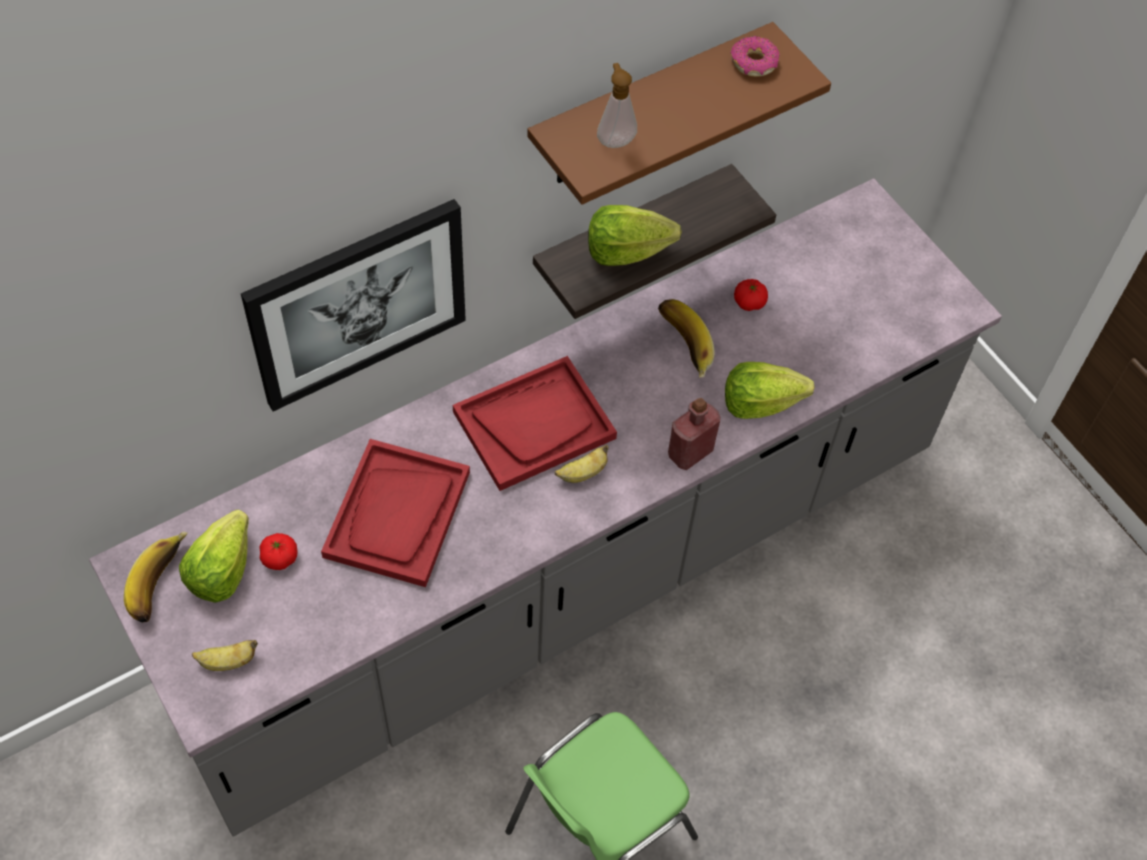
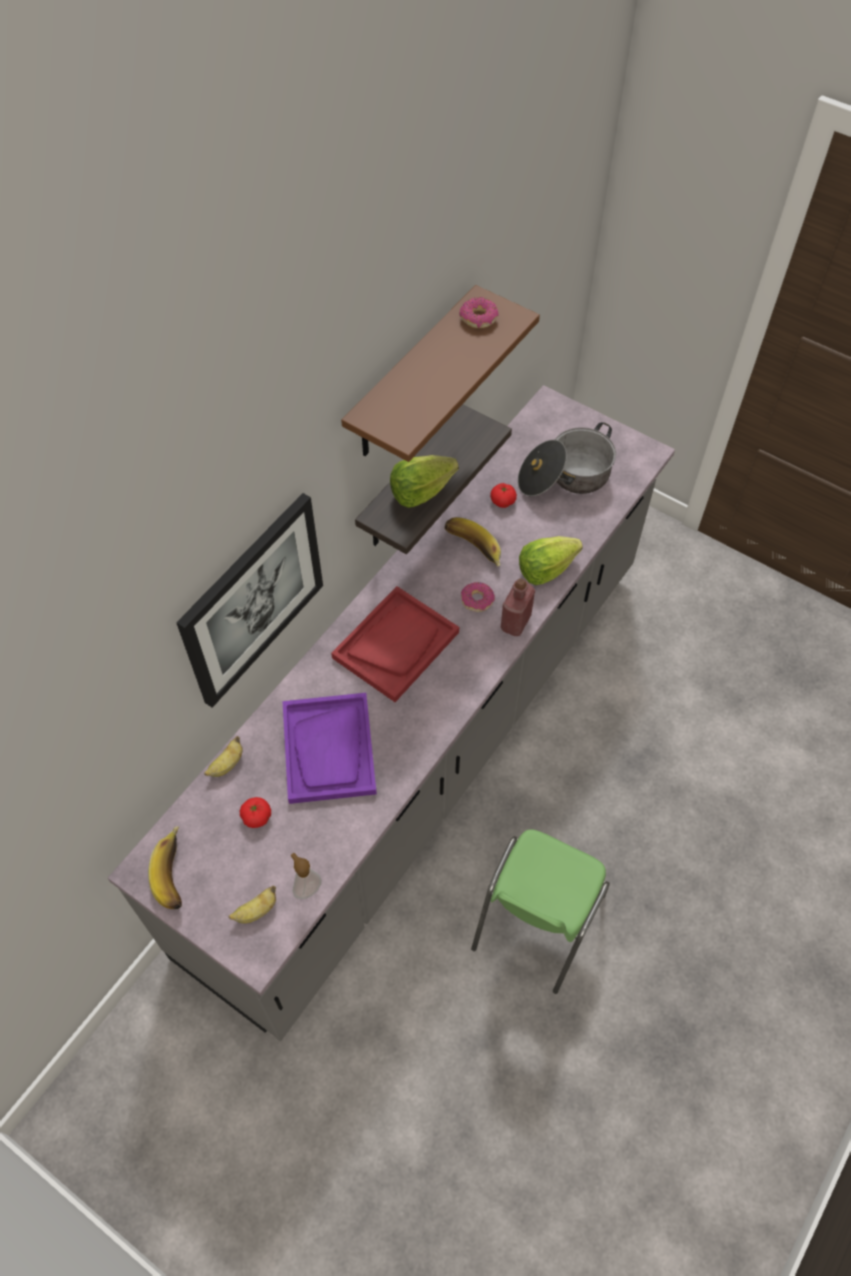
camera: 20 degrees left, 0 degrees up
(221, 570) = (216, 844): lettuce -> none
(397, 515) = (329, 749): red tray -> purple tray
(582, 473) = (448, 666): banana -> banana (227, 765)
(615, 139) = (410, 406): soap dispenser -> soap dispenser (306, 888)
(657, 409) = (477, 600): none -> donut
(842, 300) = (565, 477): none -> cooking pot

